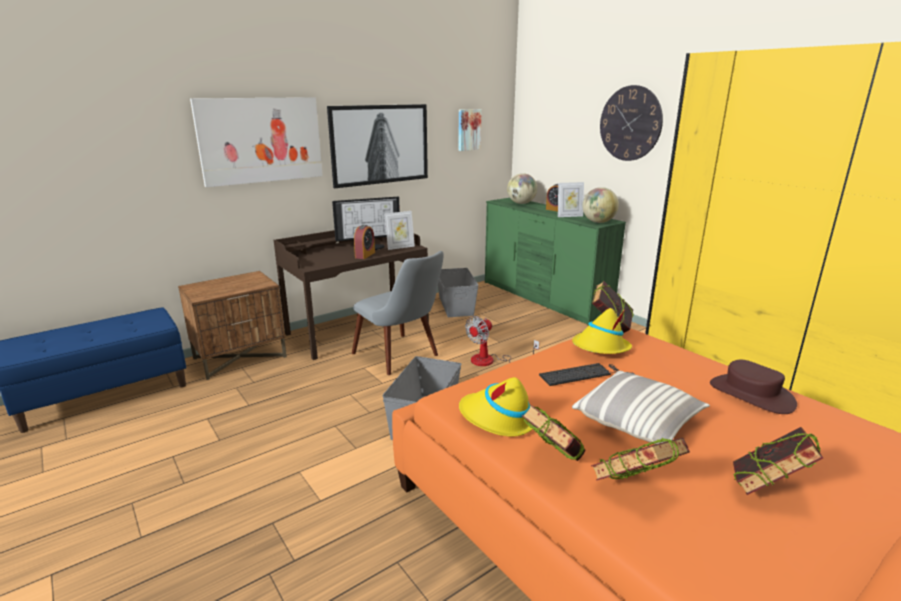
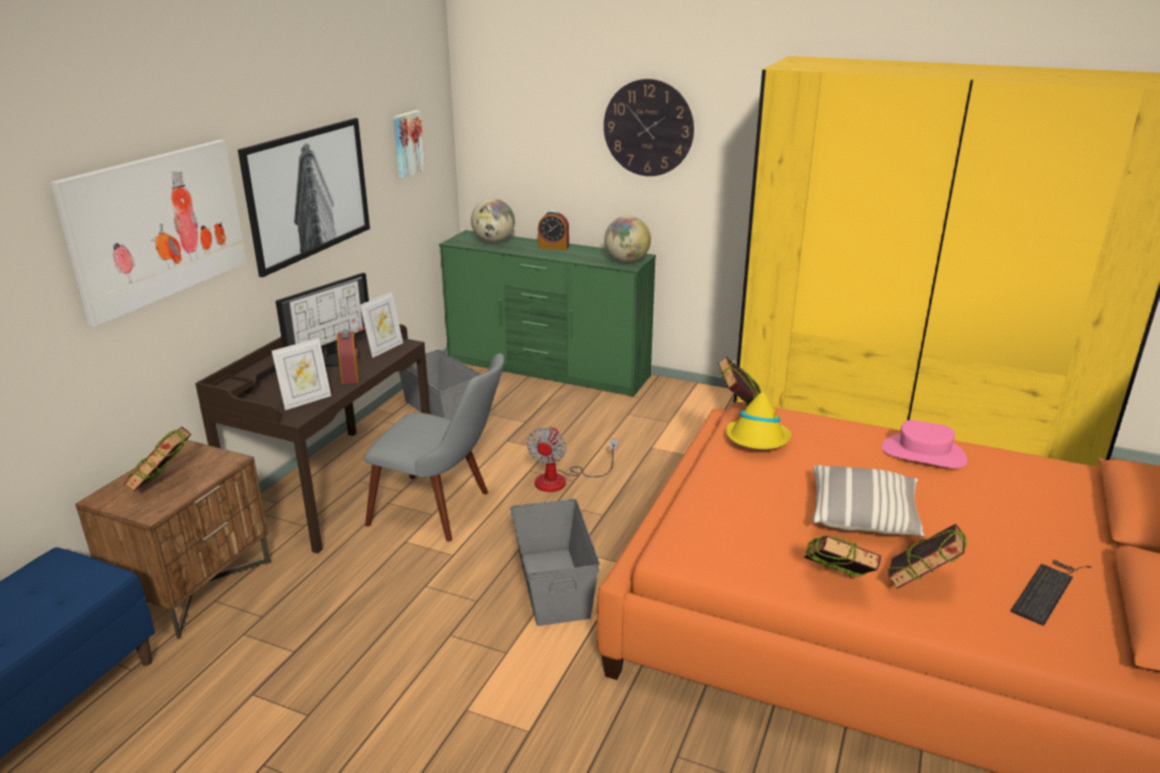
camera: 30 degrees left, 5 degrees up
(498, 418) = (744, 558): yellow hat -> none
(569, 216) = (581, 256): picture frame -> picture frame (306, 401)
(583, 374) = (772, 478): keyboard -> keyboard (1047, 589)
(751, 394) = (923, 454): brown hat -> pink hat
(766, 490) = (1005, 547): book -> book (165, 485)

